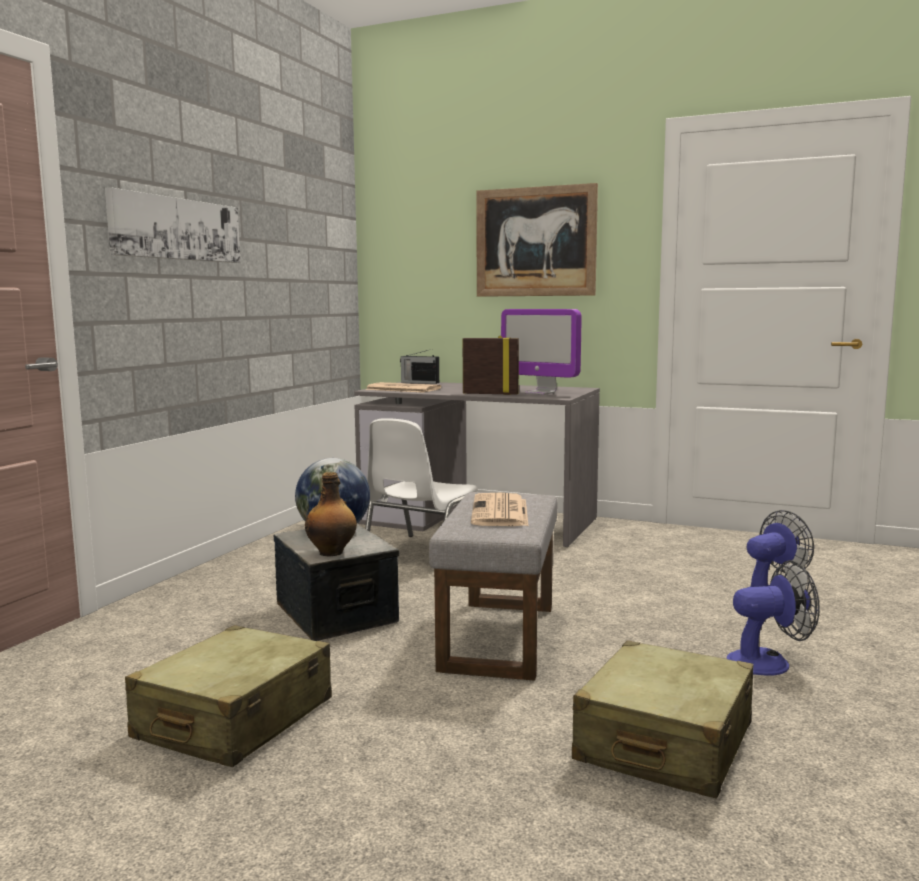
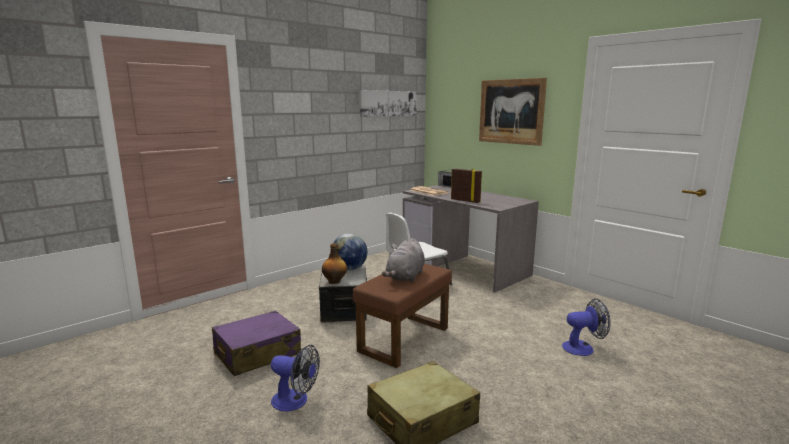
camera: 25 degrees right, 5 degrees up
(176, 229) = (304, 112): picture -> picture (388, 103)
(234, 720) = (257, 354): beige suitcase -> purple suitcase
(500, 512) = (405, 277): newspaper -> grey plush toy
(500, 638) = (404, 340): grey ottoman -> brown ottoman
(540, 393) = (495, 202): monitor -> none
(768, 662) = (531, 390): fan -> fan (295, 401)

